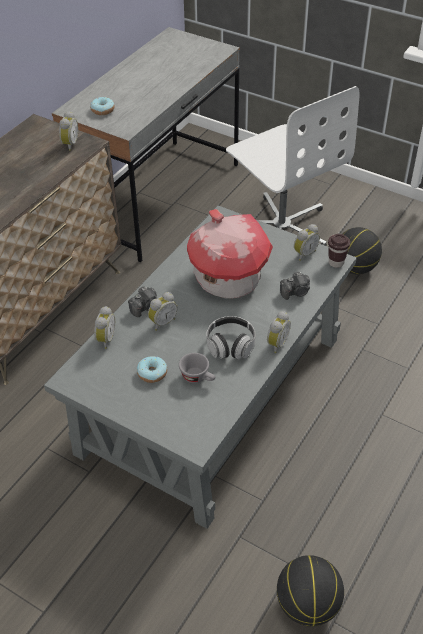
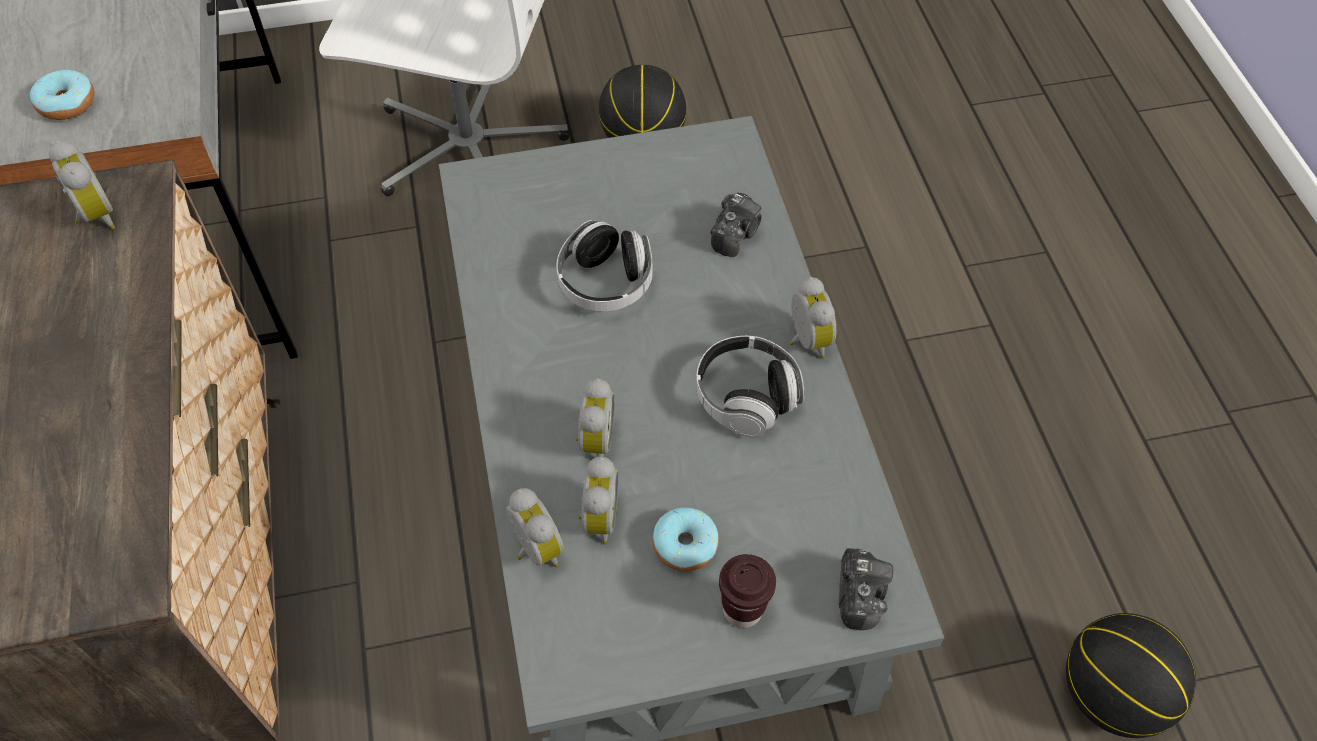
camera: 45 degrees left, 10 degrees up
(145, 307) = (534, 436): camera -> camera (859, 595)
(198, 378) = (763, 492): grey cup -> none
(227, 277) = (605, 283): toy house -> headphones
(304, 253) = (672, 160): alarm clock -> alarm clock (597, 518)
(336, 262) = (734, 143): brown cup -> brown cup (742, 610)

